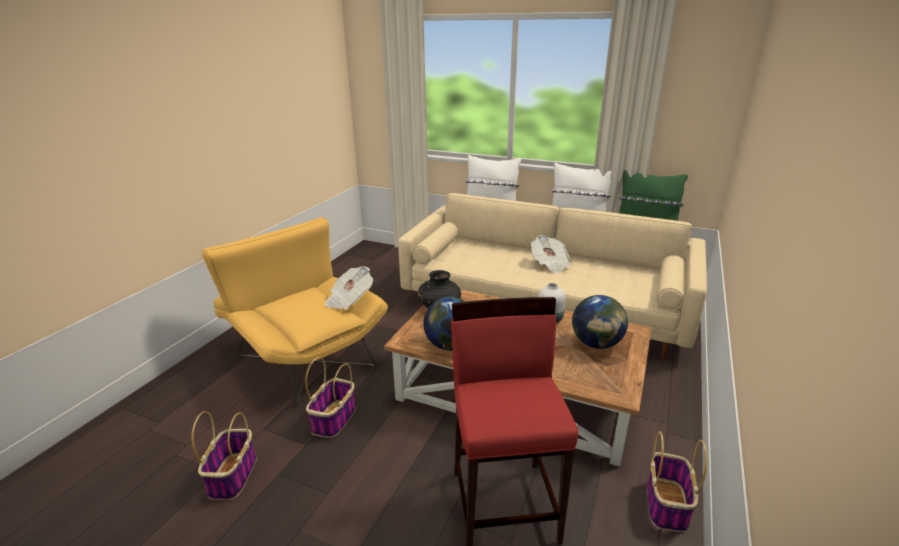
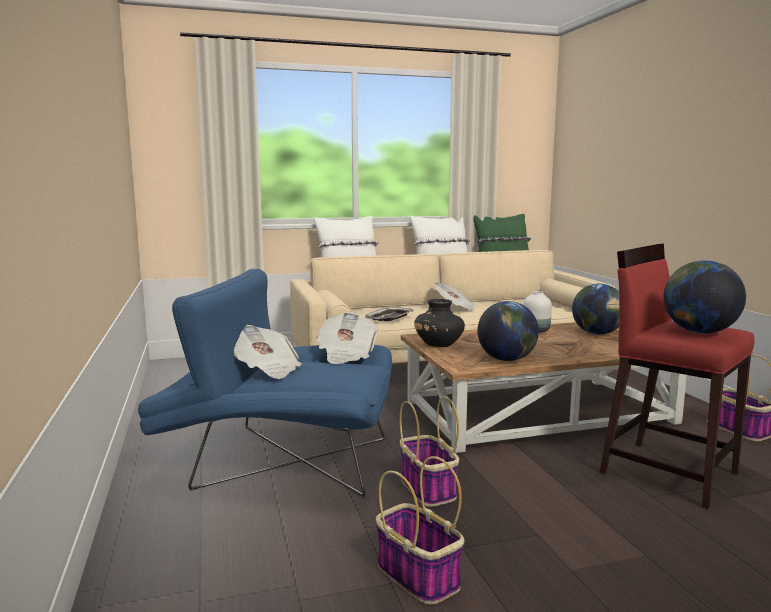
camera: 40 degrees left, 15 degrees down
(286, 297) = (266, 369): none -> newspaper
(303, 354) = (279, 459): yellow armchair -> blue armchair
(475, 262) = (390, 318): none -> tray
(503, 407) = (699, 332): none -> globe

